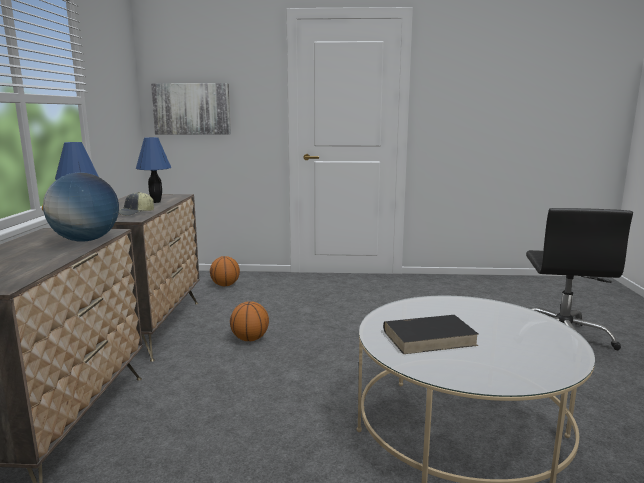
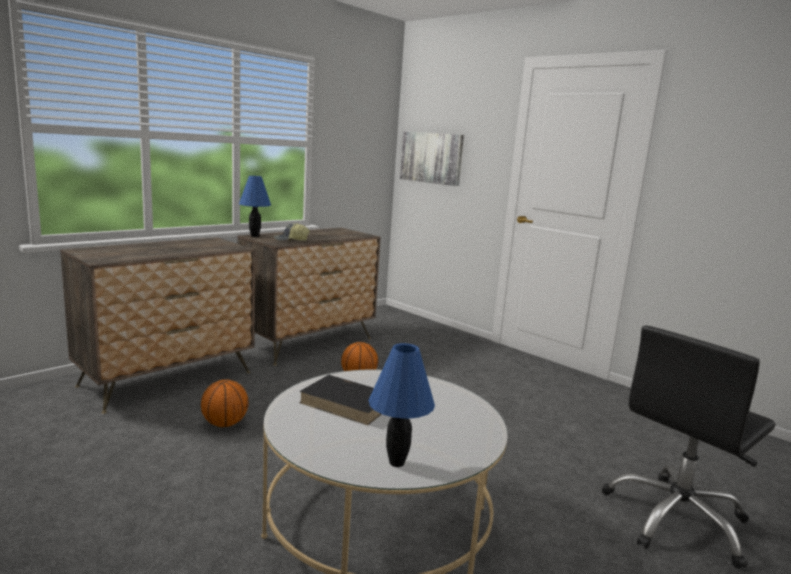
camera: 40 degrees right, 0 degrees up
(86, 240) = (209, 249): globe -> none
(156, 202) = (333, 236): blue table lamp -> blue table lamp (396, 463)
(225, 285) = (415, 332): basketball -> basketball (225, 424)

